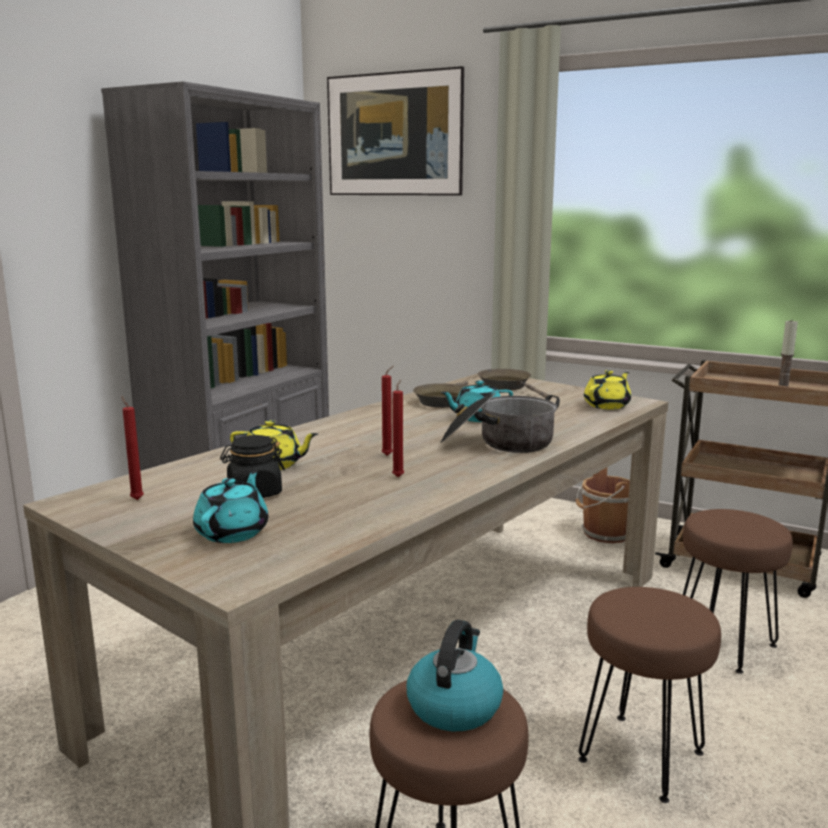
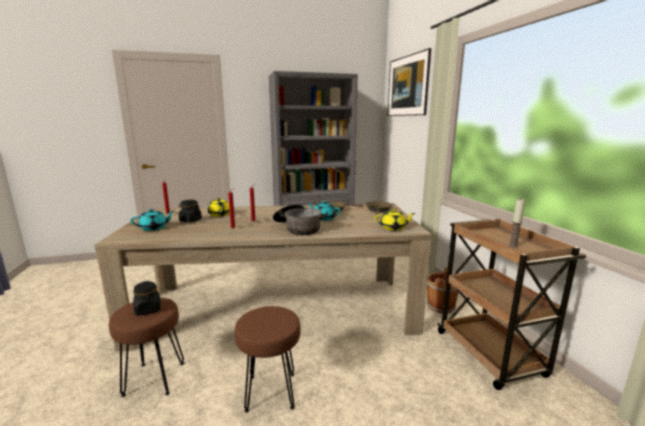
camera: 45 degrees right, 0 degrees up
(454, 706) = (148, 310): kettle -> black jar
(724, 644) = (396, 379): brown stool -> none

